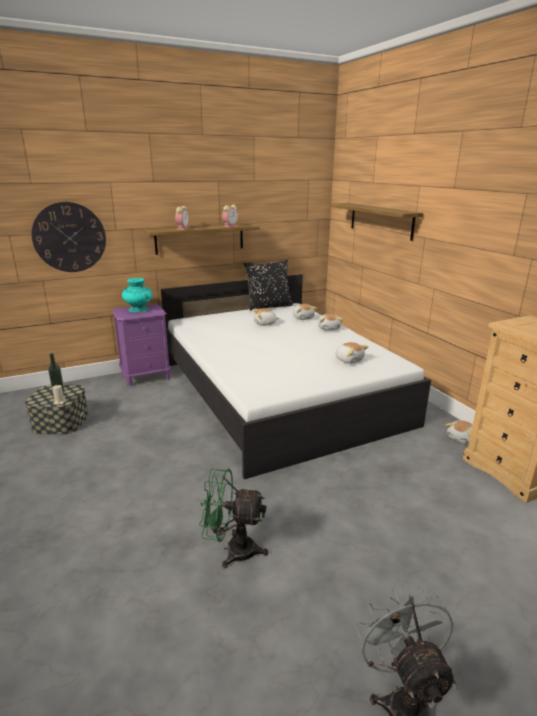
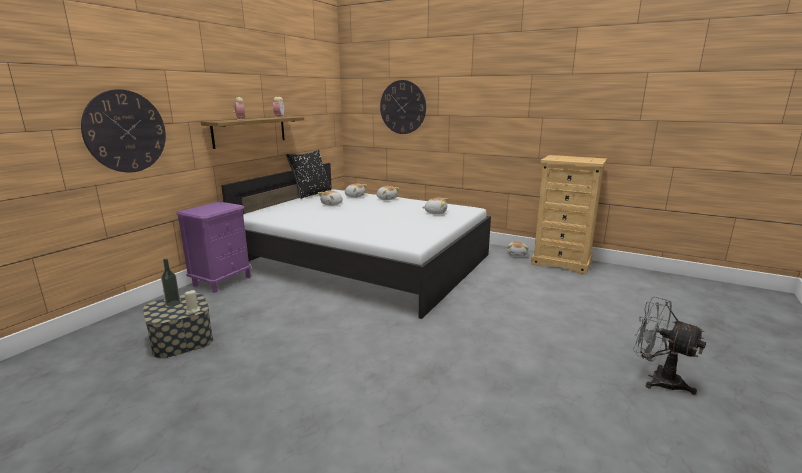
camera: 35 degrees left, 5 degrees down
(138, 309) = (209, 207): turquoise vase -> none
(232, 550) = (476, 359): green fan -> none
(381, 220) = (403, 107): shelf -> wall clock

